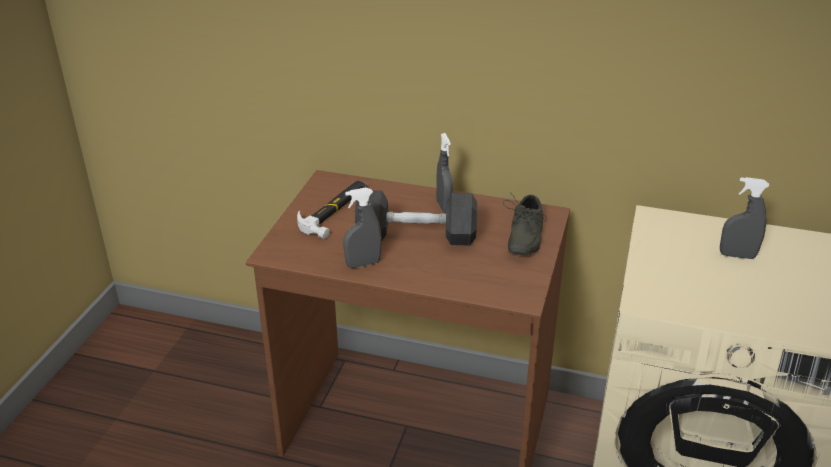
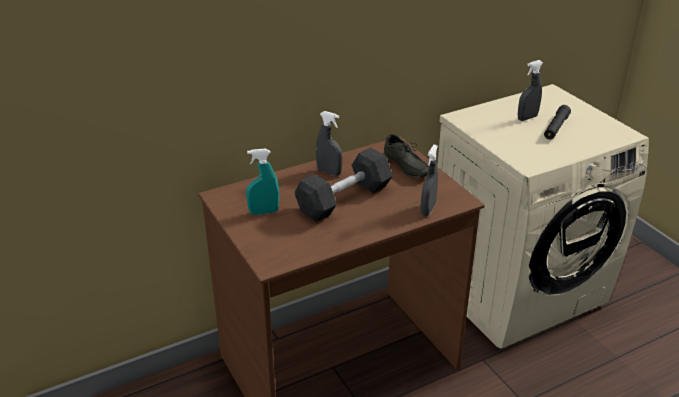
camera: 45 degrees left, 0 degrees up
(336, 211) = (264, 212): hammer -> turquoise spray bottle
(363, 264) = (342, 234): grey spray bottle -> grey spray bottle (428, 209)
(755, 283) = (556, 128): none -> black flashlight

